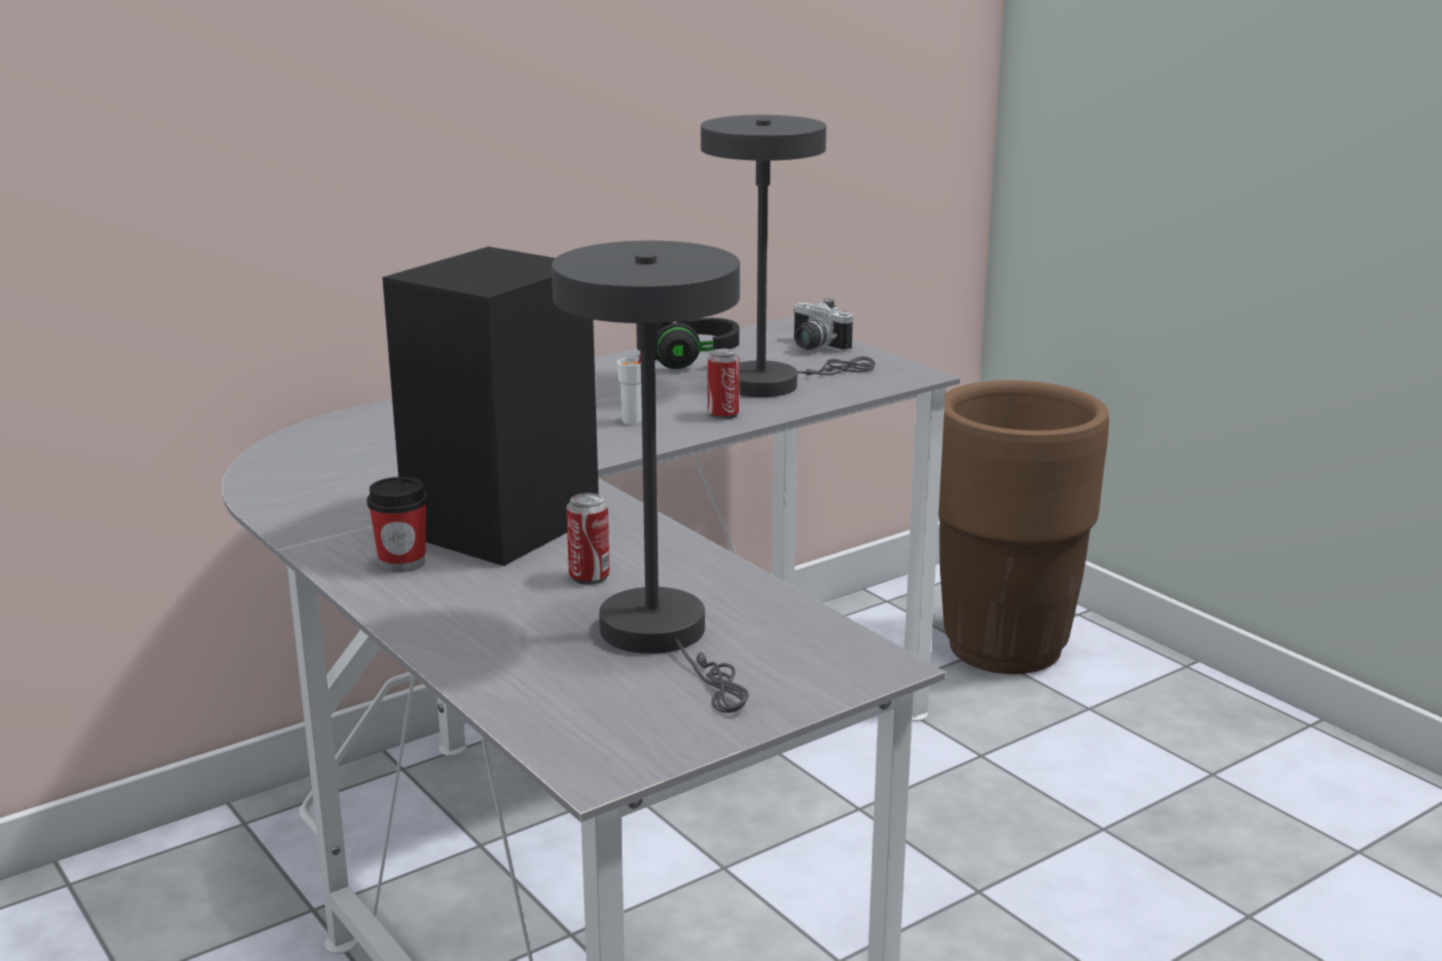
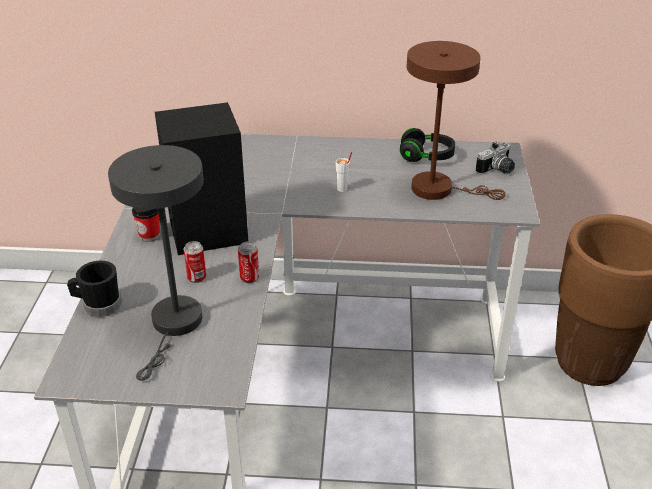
camera: 40 degrees right, 15 degrees up
(476, 668) = (98, 305): none -> black mug
(723, 415) = (385, 202): can -> can (249, 277)
(772, 383) = (439, 189): grey table lamp -> brown table lamp
(813, 347) = (497, 170): camera -> camera turned 120 degrees counterclockwise

